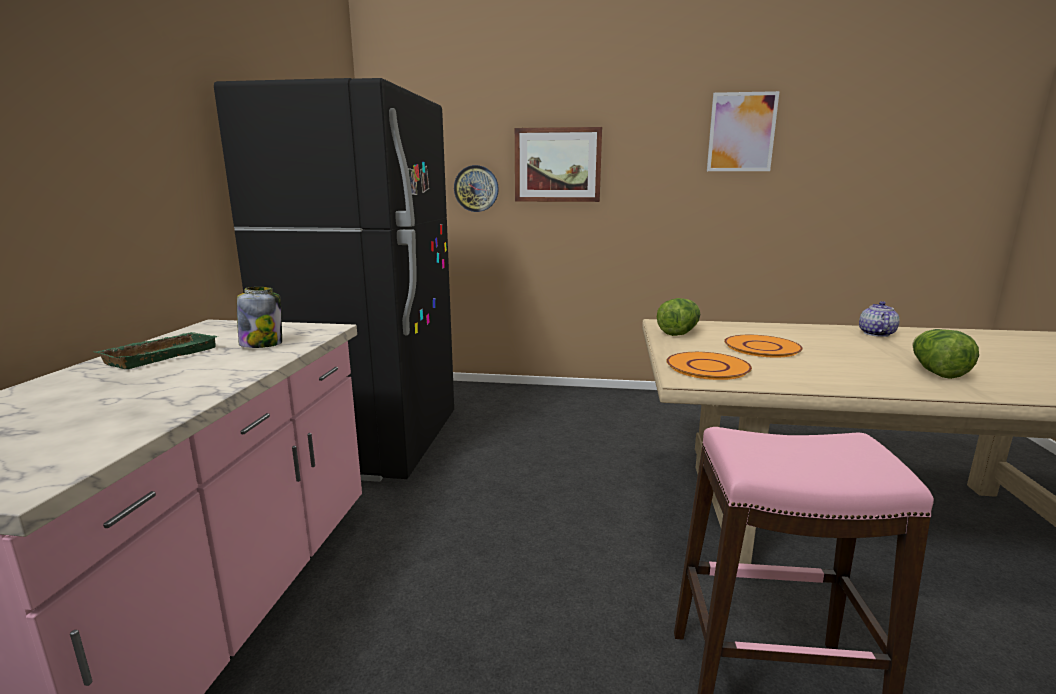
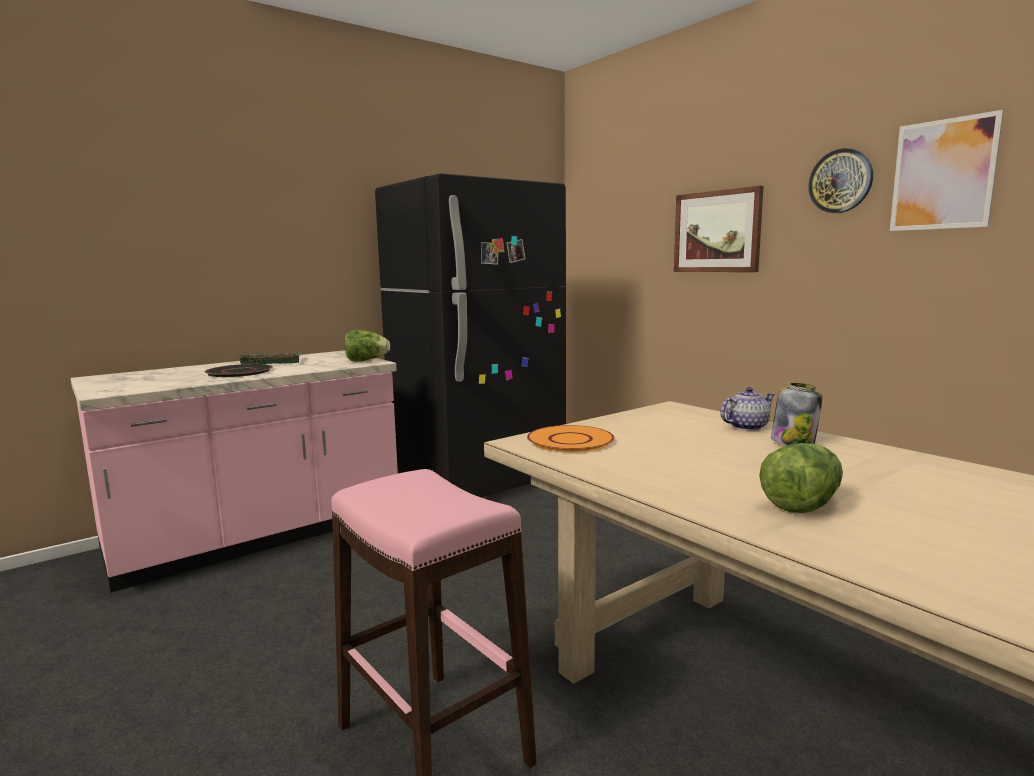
camera: 45 degrees right, 5 degrees down
(170, 379) = (239, 372): none -> black plate
(262, 344) = (319, 364): jar -> jar (793, 442)
(476, 188) = (644, 259): wall clock -> wall clock (840, 181)
(679, 332) = (655, 415): lettuce -> lettuce (366, 360)
(762, 347) = (688, 441): orange plate -> none
(876, 334) = (906, 464): teapot -> teapot (746, 427)

